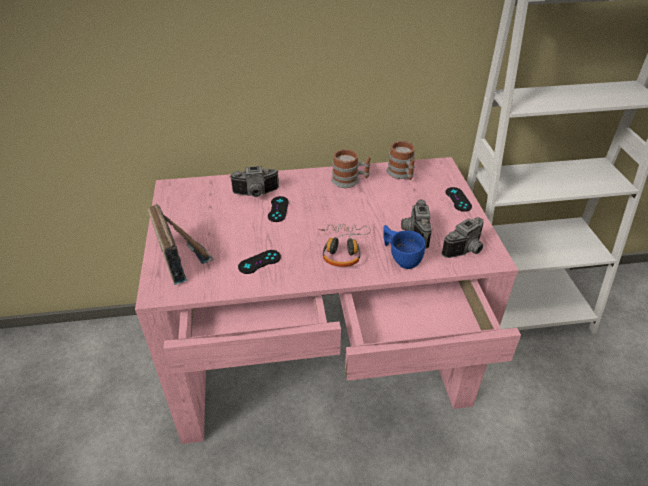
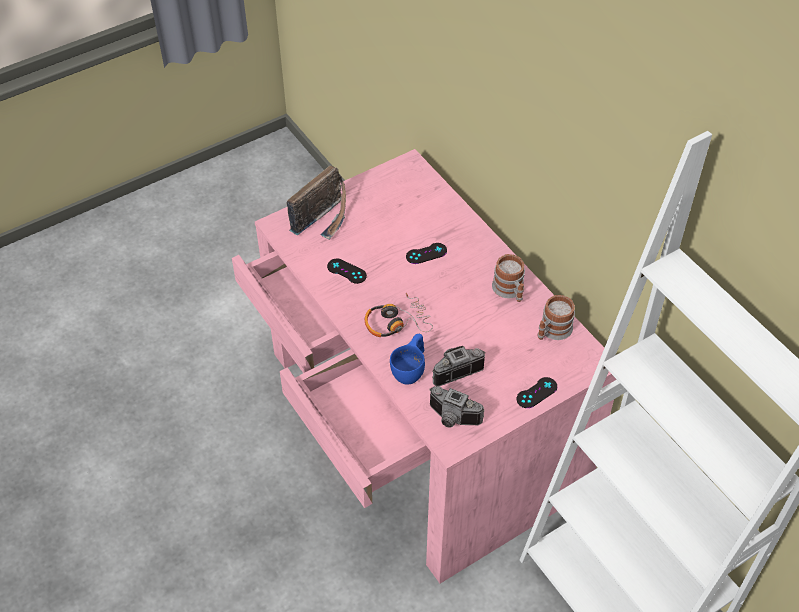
camera: 65 degrees right, 10 degrees up
(256, 194) = (439, 228): camera -> none

